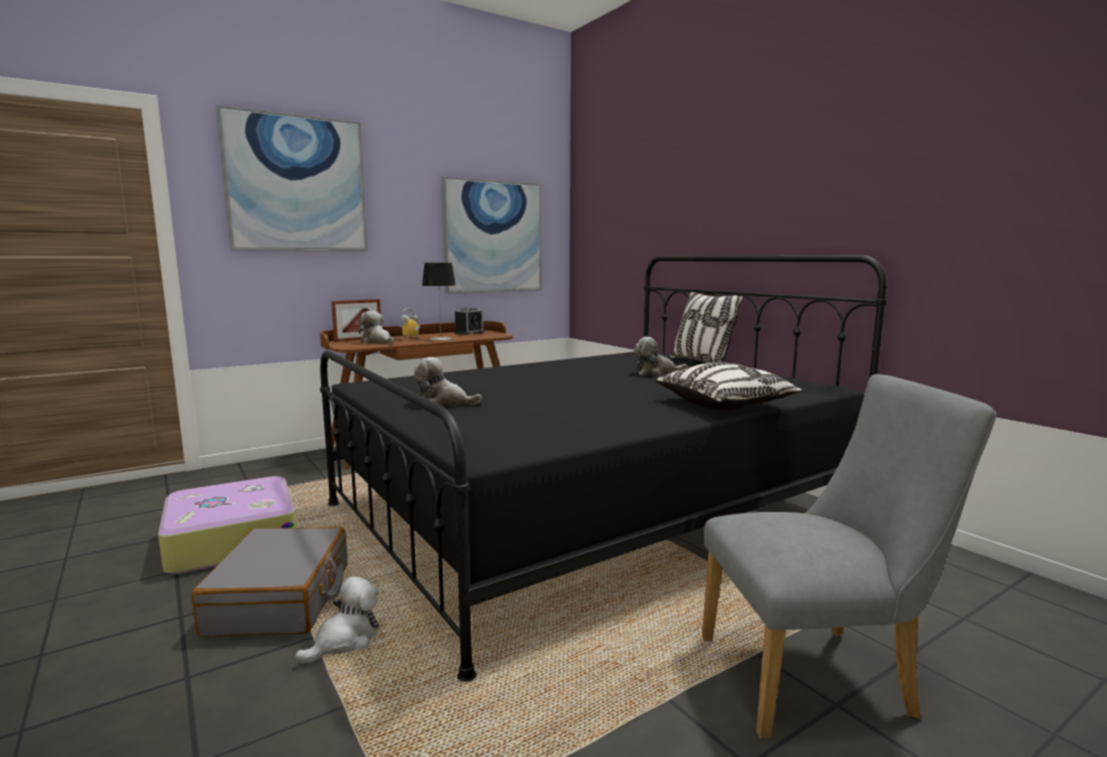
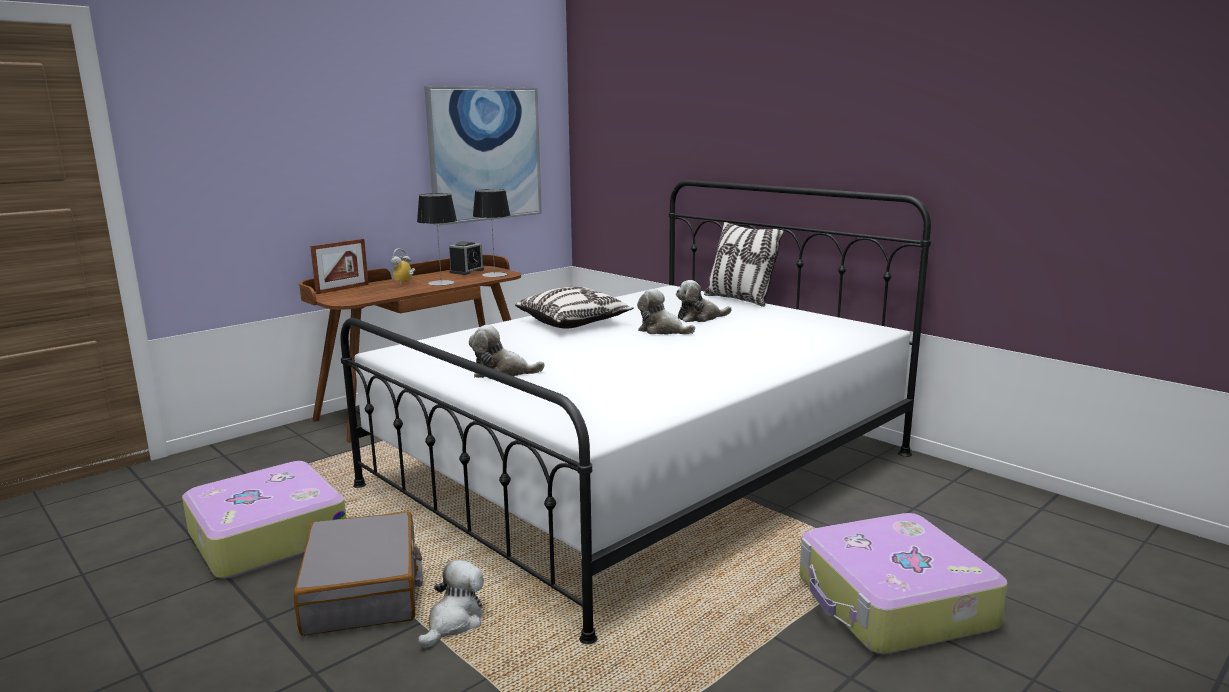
camera: 10 degrees left, 5 degrees up
(296, 184) = (260, 106): picture -> none
(377, 342) = (370, 292): plush toy -> plush toy (662, 330)
(489, 335) = (494, 275): none -> table lamp
(589, 511) = (642, 469): black bed -> white bed
(725, 404) = (786, 356): pillow -> pillow (574, 323)
(818, 677) = (893, 603): grey chair -> suitcase

